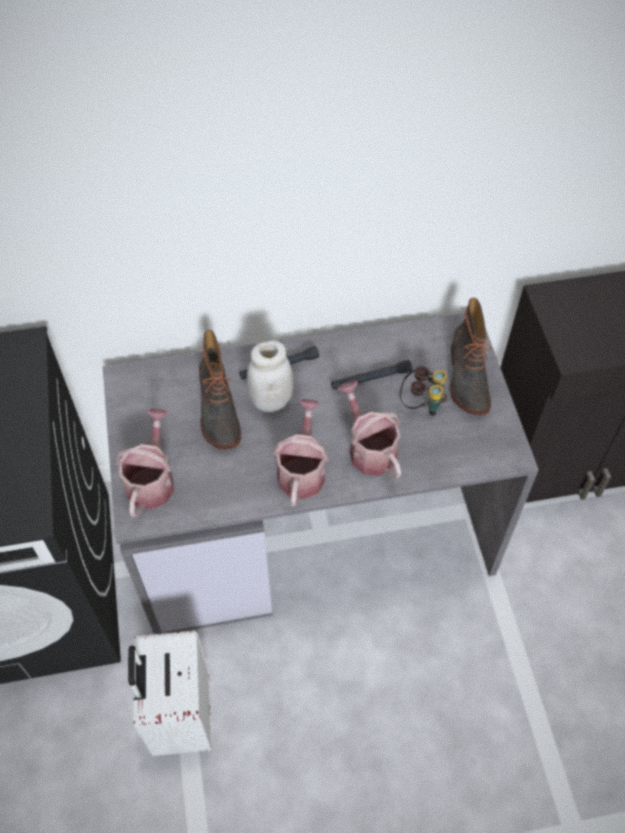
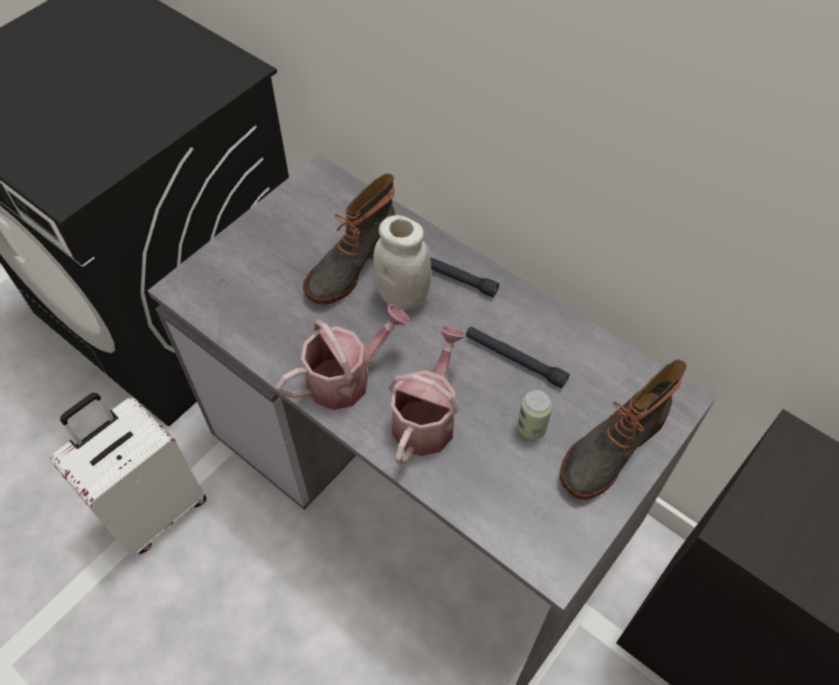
camera: 50 degrees right, 0 degrees up
(152, 480) = (230, 271): watering can -> none
(421, 404) = (531, 428): binoculars -> can

